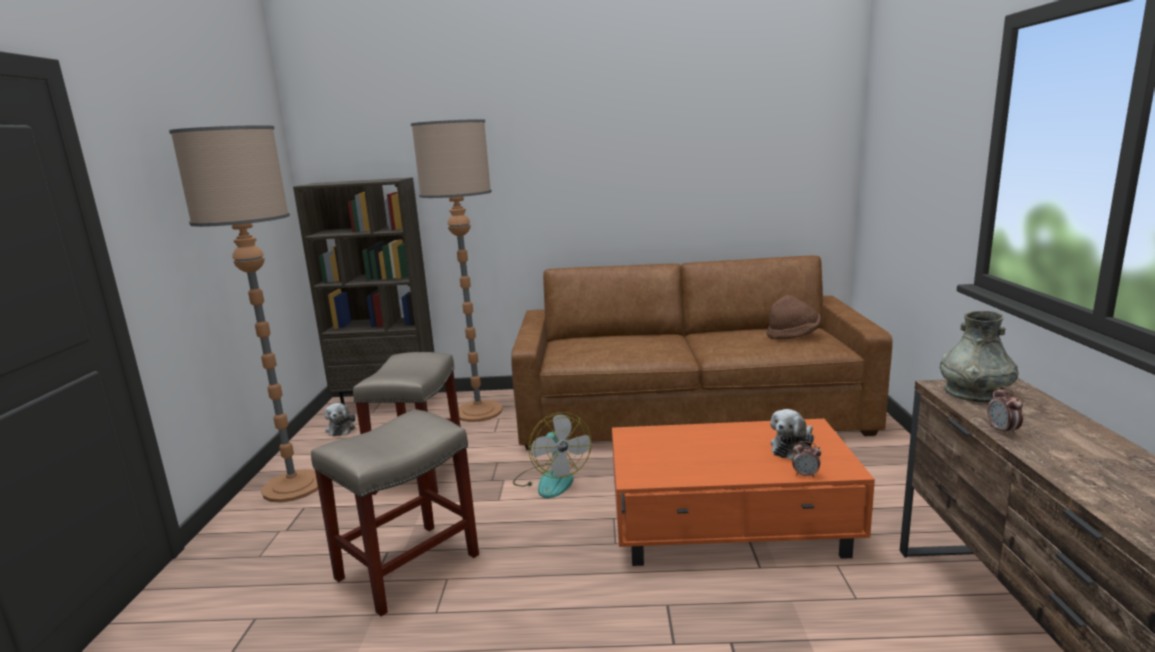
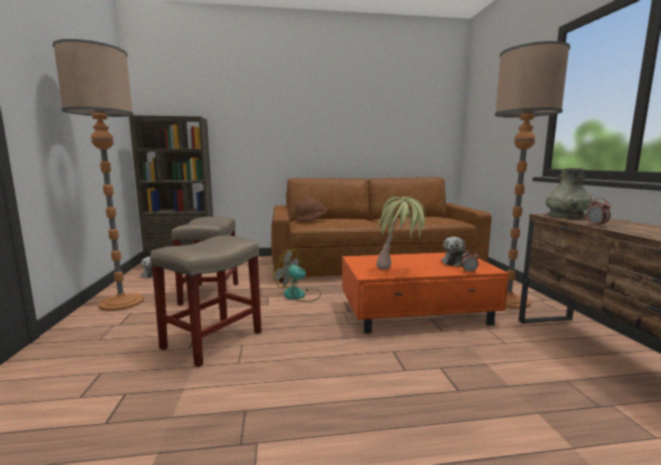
camera: 10 degrees left, 5 degrees down
(478, 412) = (243, 266): floor lamp -> floor lamp (508, 300)
(551, 480) = (299, 295): fan -> fan turned 150 degrees clockwise
(690, 469) = (399, 271): none -> potted plant
(793, 335) = (434, 217): brown hat -> brown hat (311, 221)

